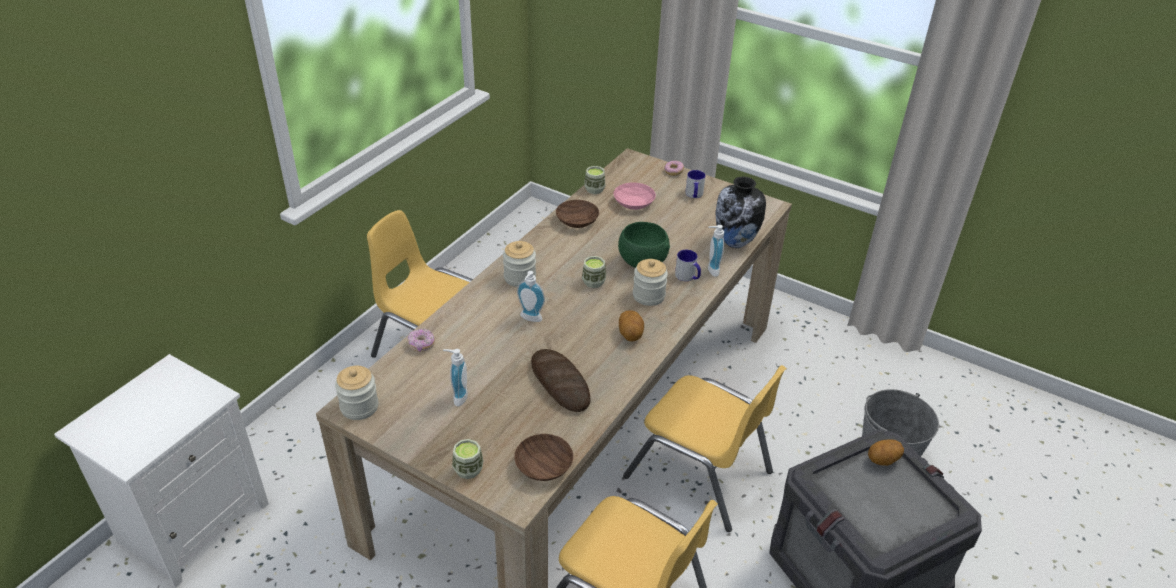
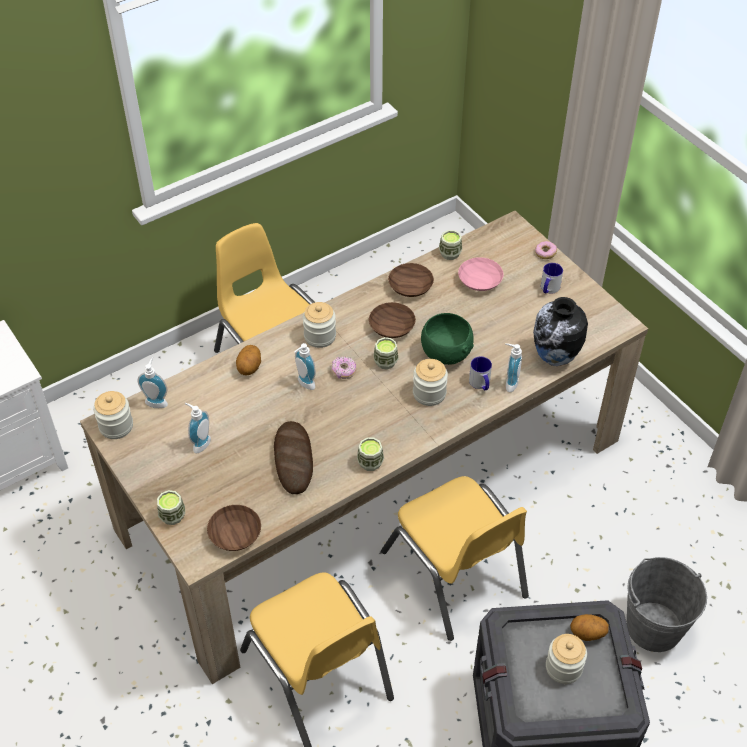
camera: 25 degrees right, 10 degrees up
(391, 373) = (157, 401): none -> soap dispenser
(421, 345) = (196, 381): donut -> donut (344, 371)
(580, 254) = (390, 327): none -> brown bowl
(630, 335) = (386, 430): potato -> potato (250, 368)
(633, 364) = (370, 462): none -> cup
(883, 495) = (563, 667): none -> jar

